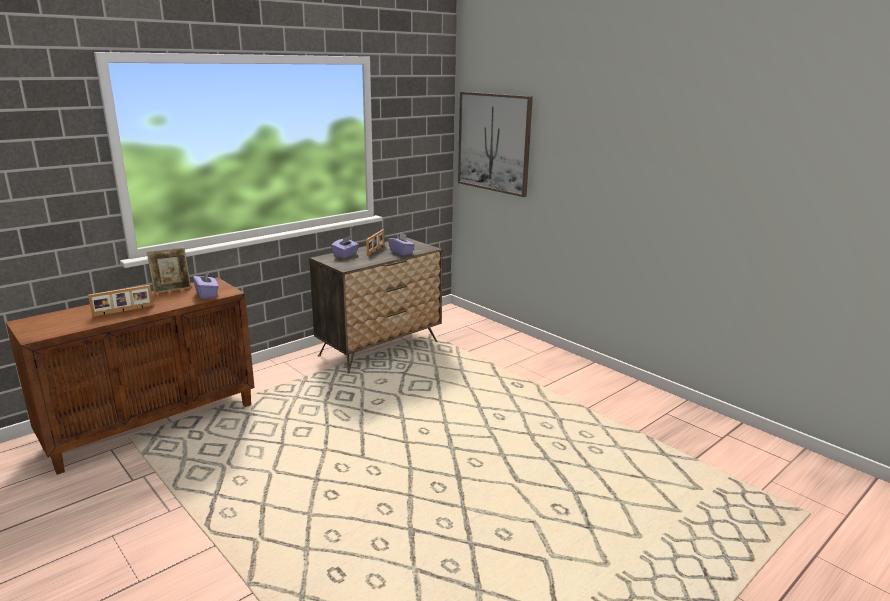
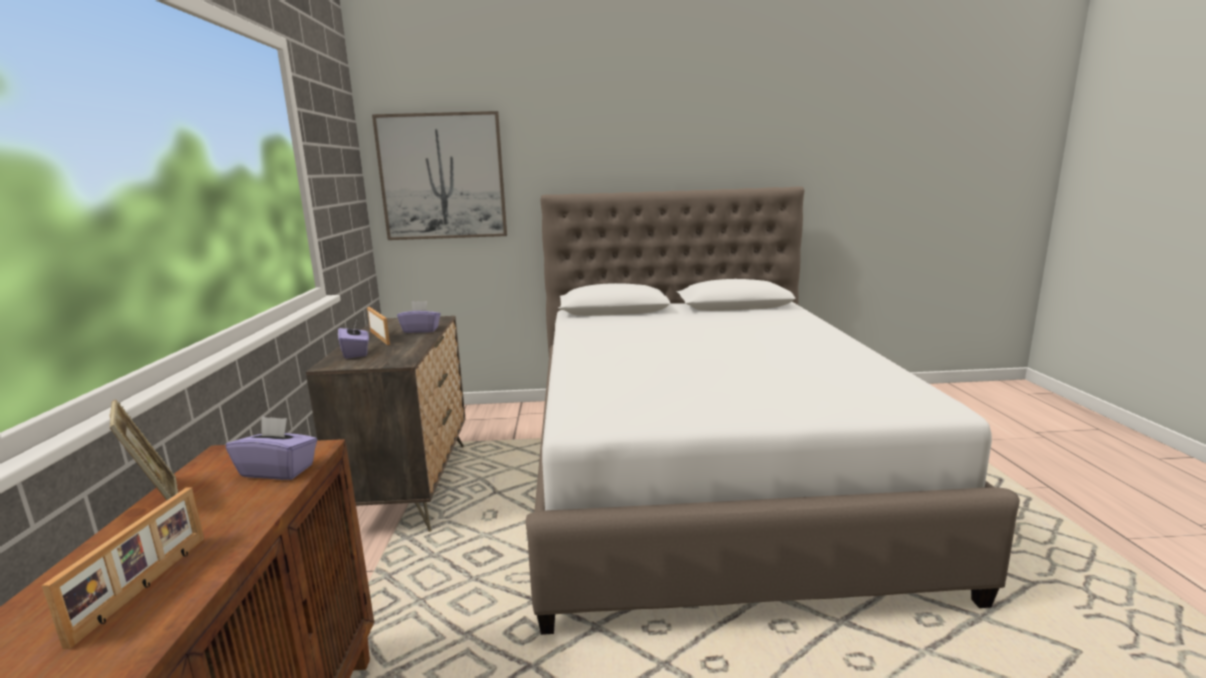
camera: 50 degrees left, 5 degrees down
(172, 289) = (157, 499): picture frame -> picture frame turned 45 degrees counterclockwise
(523, 430) = (705, 474): none -> white bed

